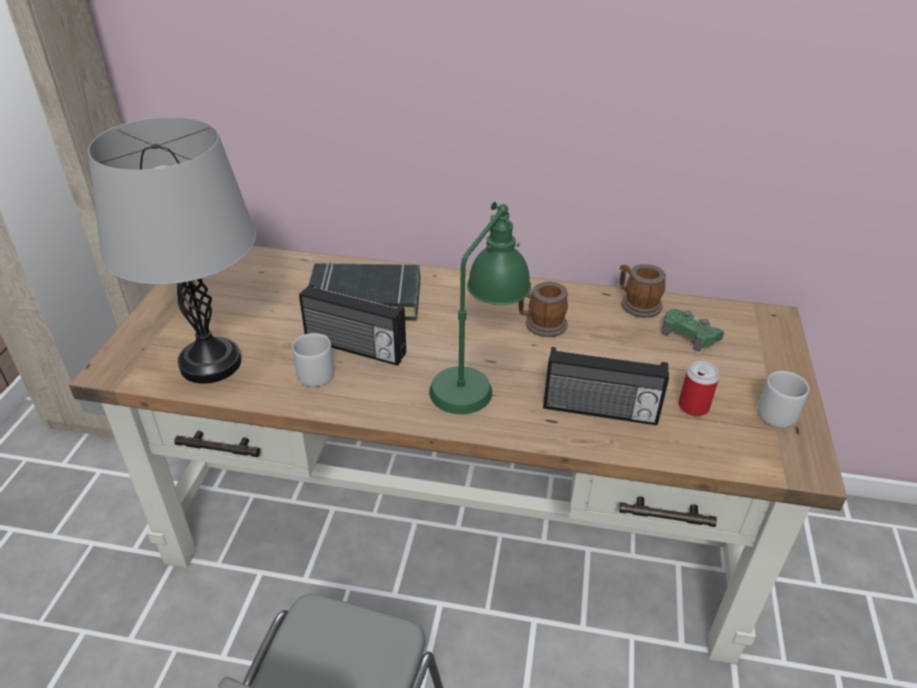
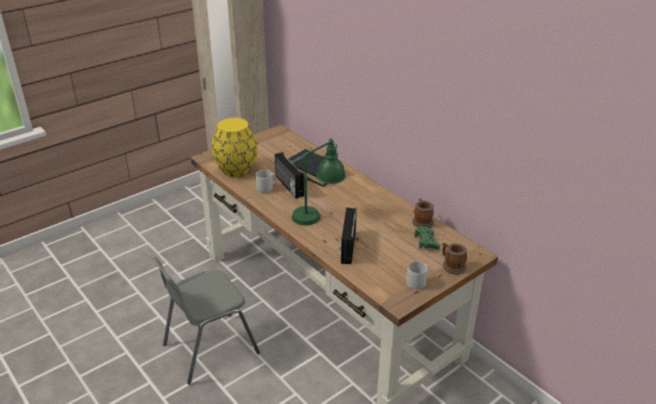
camera: 40 degrees right, 5 degrees down
(211, 363) = (237, 169): grey table lamp -> yellow vase
(541, 324) = (369, 210): mug -> mug (451, 265)
(600, 411) = (347, 247): radio -> radio turned 45 degrees clockwise
(693, 407) = (385, 264): can -> none

